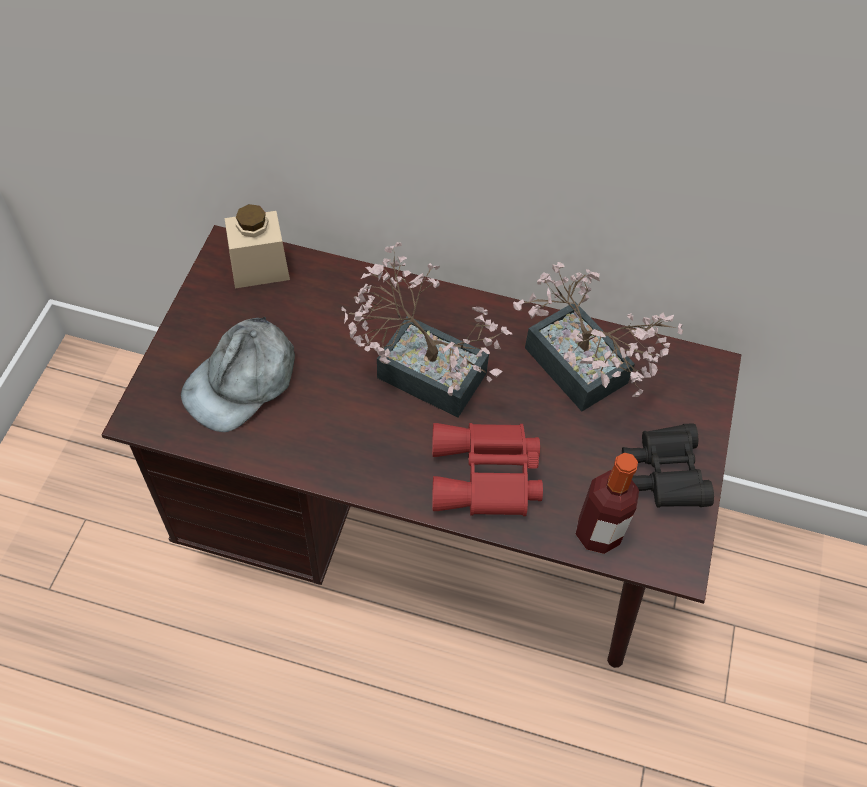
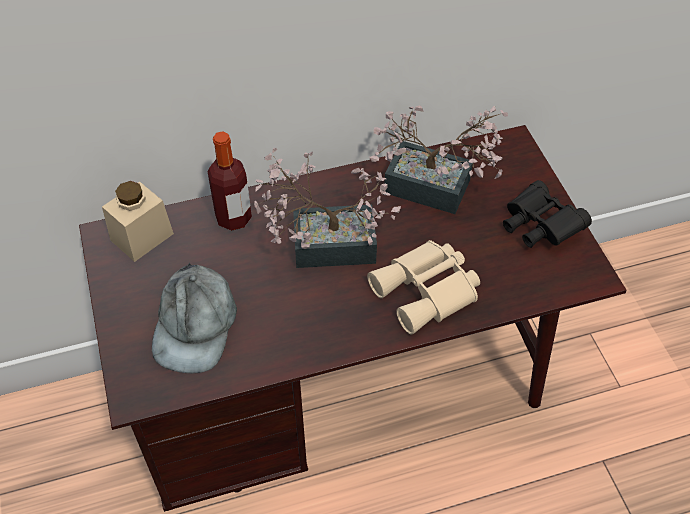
camera: 30 degrees left, 5 degrees down
(486, 477) = (428, 292): red binoculars -> beige binoculars
(598, 533) = (529, 286): bottle -> bottle (233, 218)

